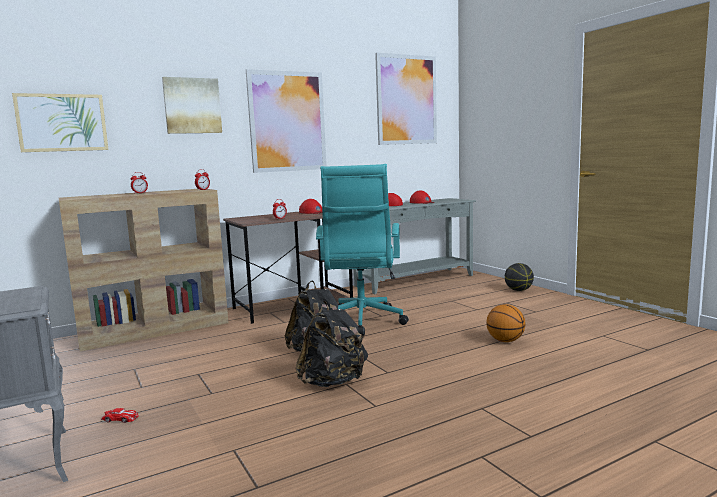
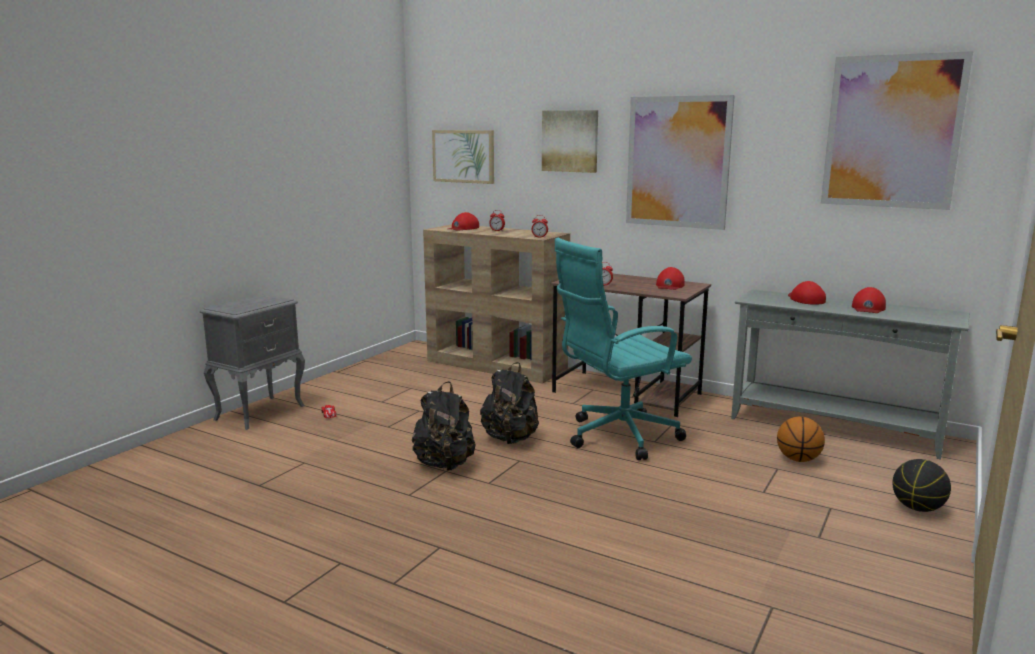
camera: 60 degrees right, 5 degrees up
(95, 196) = (463, 228): none -> red cap
(505, 341) = (655, 531): basketball -> basketball (798, 459)

